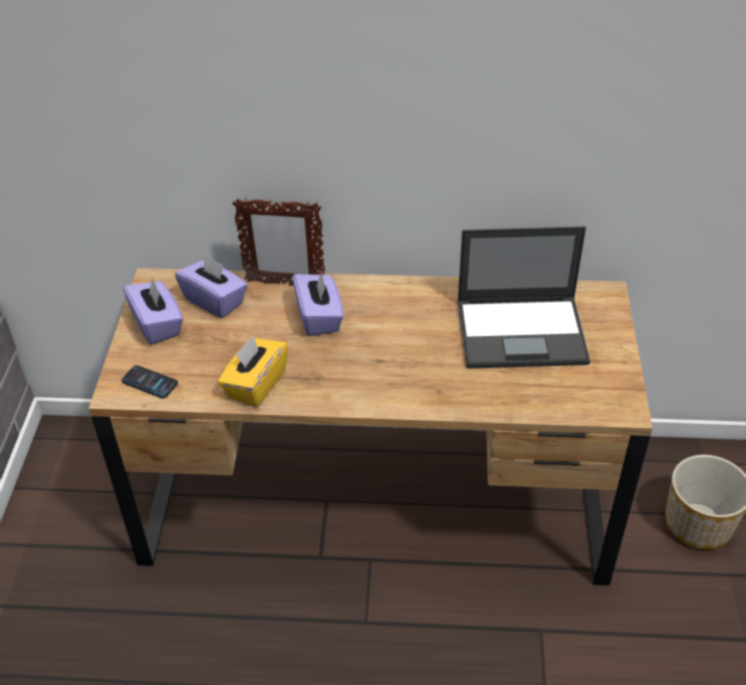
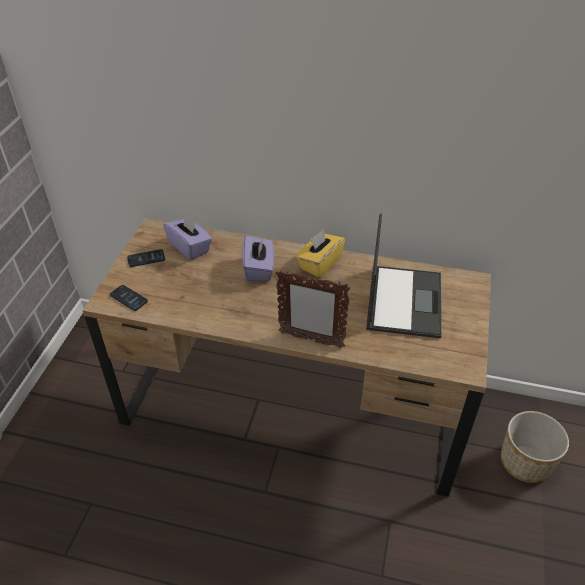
camera: 10 degrees right, 0 degrees up
(157, 324) = (146, 259): purple tissue box -> phone
(255, 384) = (201, 310): yellow tissue box -> yellow tissue box (319, 263)
(284, 284) = (241, 242): picture frame -> picture frame (311, 340)
(523, 332) = (404, 300): laptop -> laptop turned 90 degrees counterclockwise

